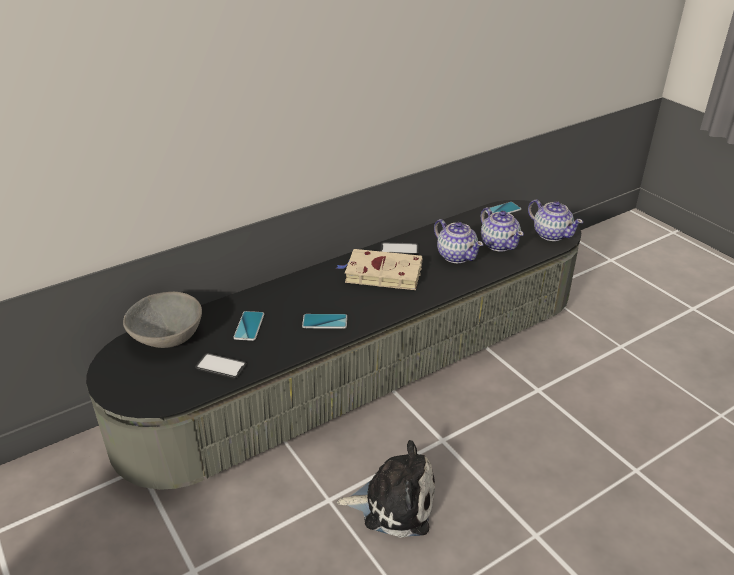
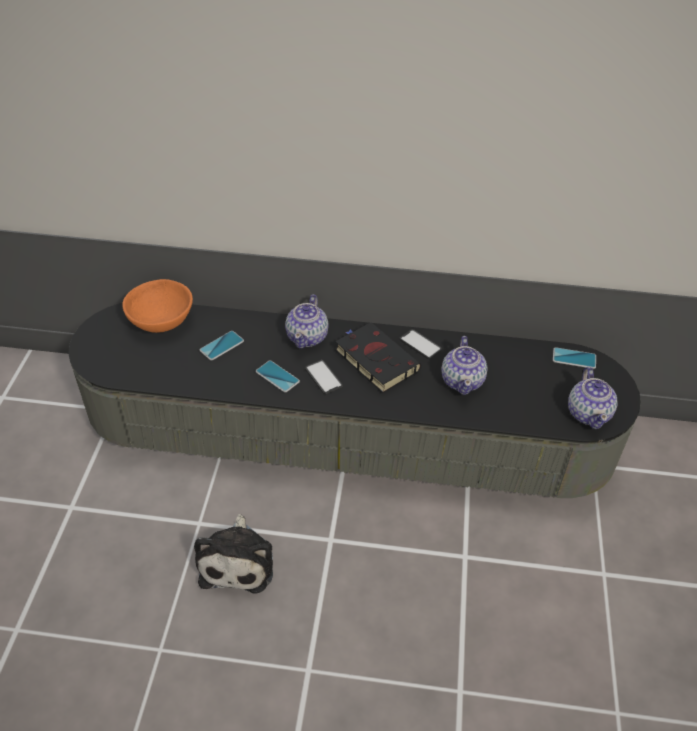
camera: 40 degrees right, 10 degrees up
(166, 337) = (161, 320): grey bowl -> orange bowl
(221, 366) = (166, 368): phone -> phone (323, 377)
(381, 273) = (374, 359): beige book -> black book
(394, 503) = (238, 560): plush toy -> plush toy turned 45 degrees clockwise
(499, 244) = (519, 393): teapot -> teapot (307, 337)

